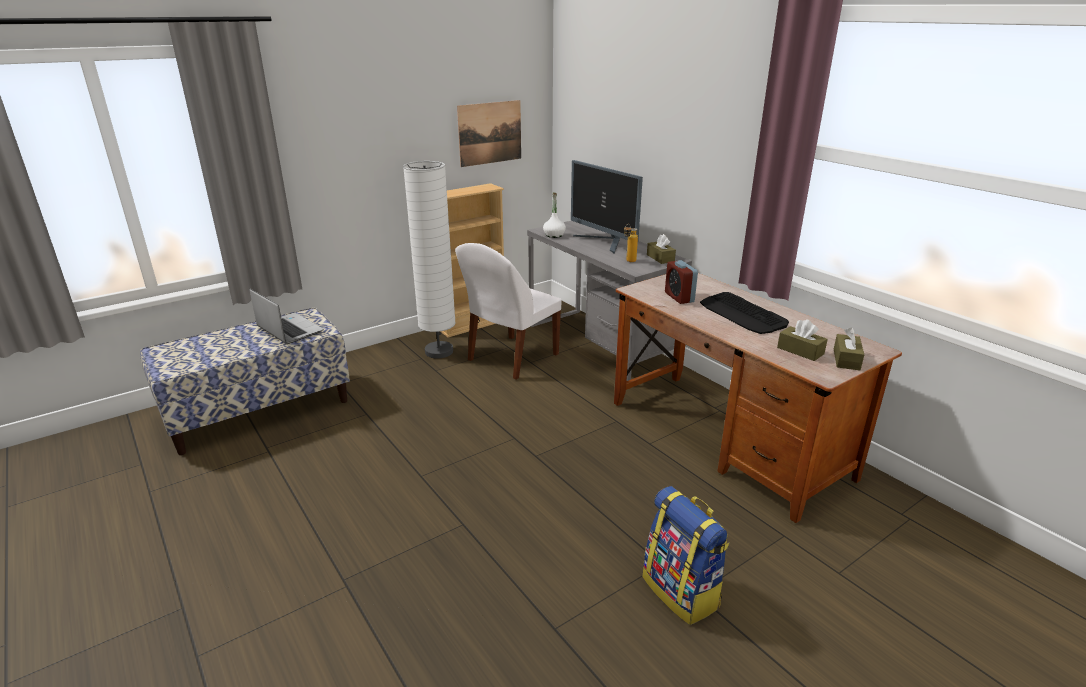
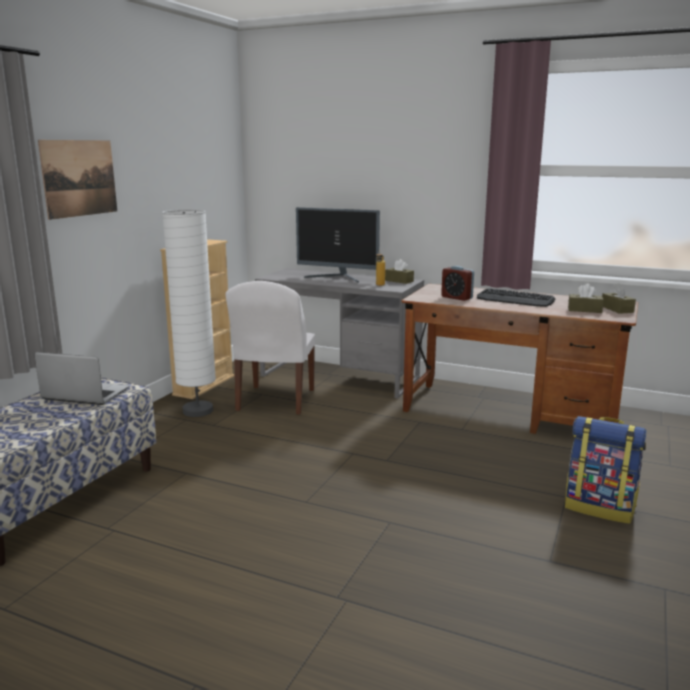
camera: 30 degrees left, 10 degrees down
(490, 133) = (202, 190): picture -> picture (79, 178)
(554, 235) = (286, 279): white bottle -> none

